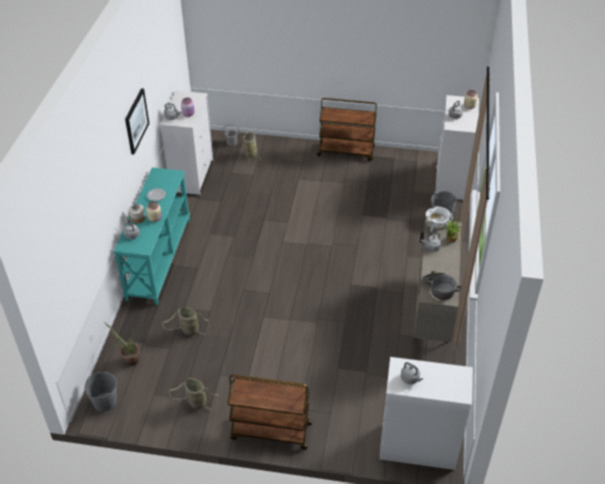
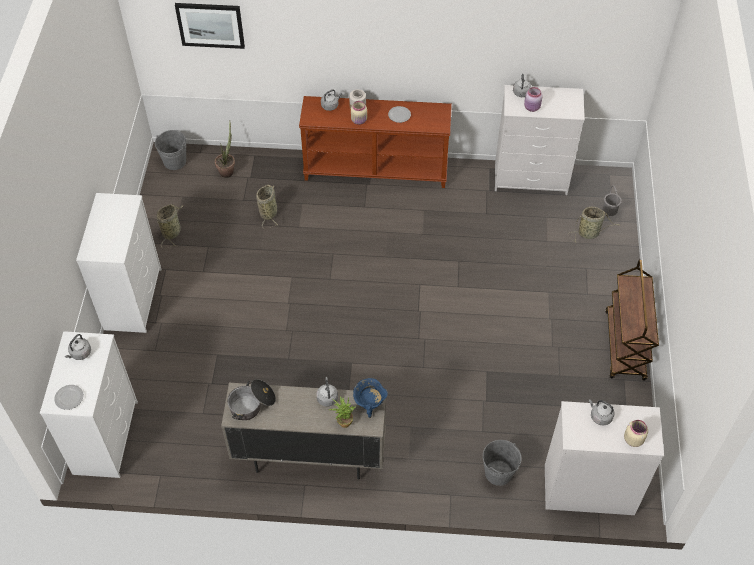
camera: 85 degrees right, 10 degrees up
(136, 121) = (436, 37): picture -> picture (210, 25)
(158, 258) = (376, 169): turquoise console table -> brown console table
(270, 432) = (132, 298): brown cart -> white dresser
(436, 226) = (369, 405): white cooking pot -> blue cooking pot
(456, 383) = (69, 398): none -> plate

